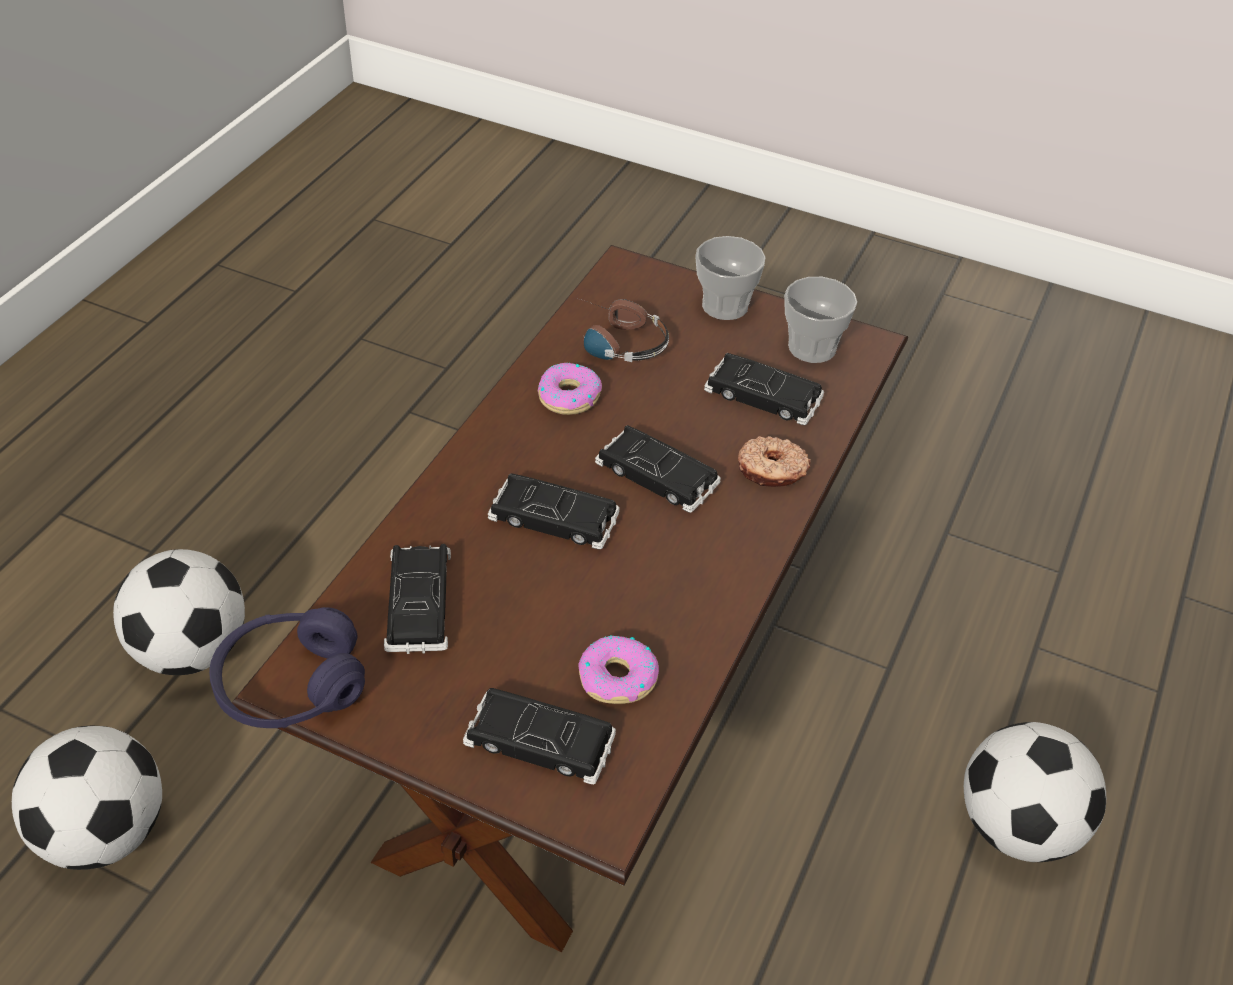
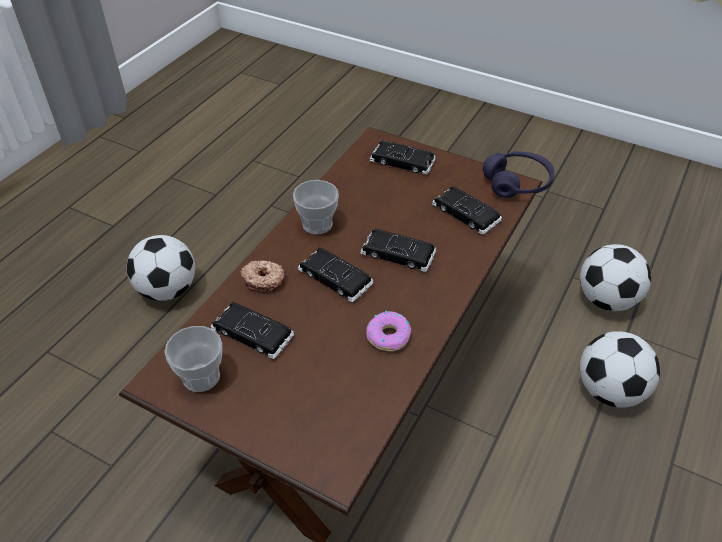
camera: 175 degrees left, 0 degrees up
(419, 603) = (465, 214): black toy car -> black toy car turned 135 degrees clockwise
(613, 341) = (354, 385): headphones -> none
(617, 678) = (367, 182): donut -> none
(725, 306) = (257, 422): cup -> cup (317, 224)

